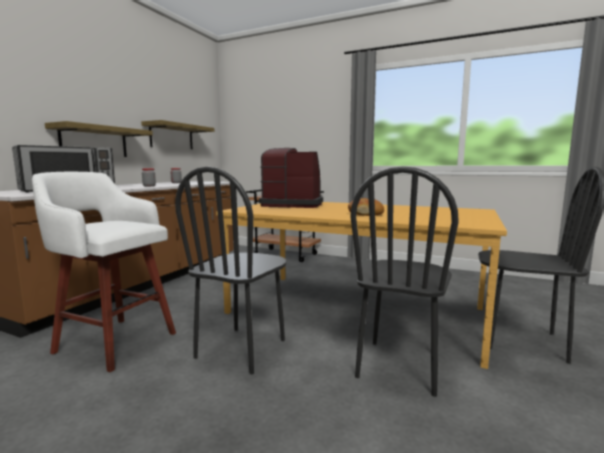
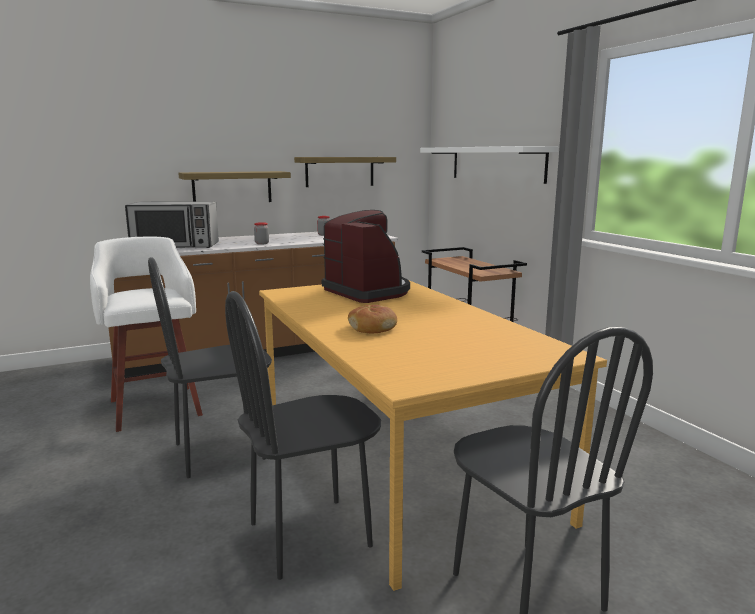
camera: 40 degrees right, 5 degrees up
(289, 133) = (496, 163): none -> white shelf

